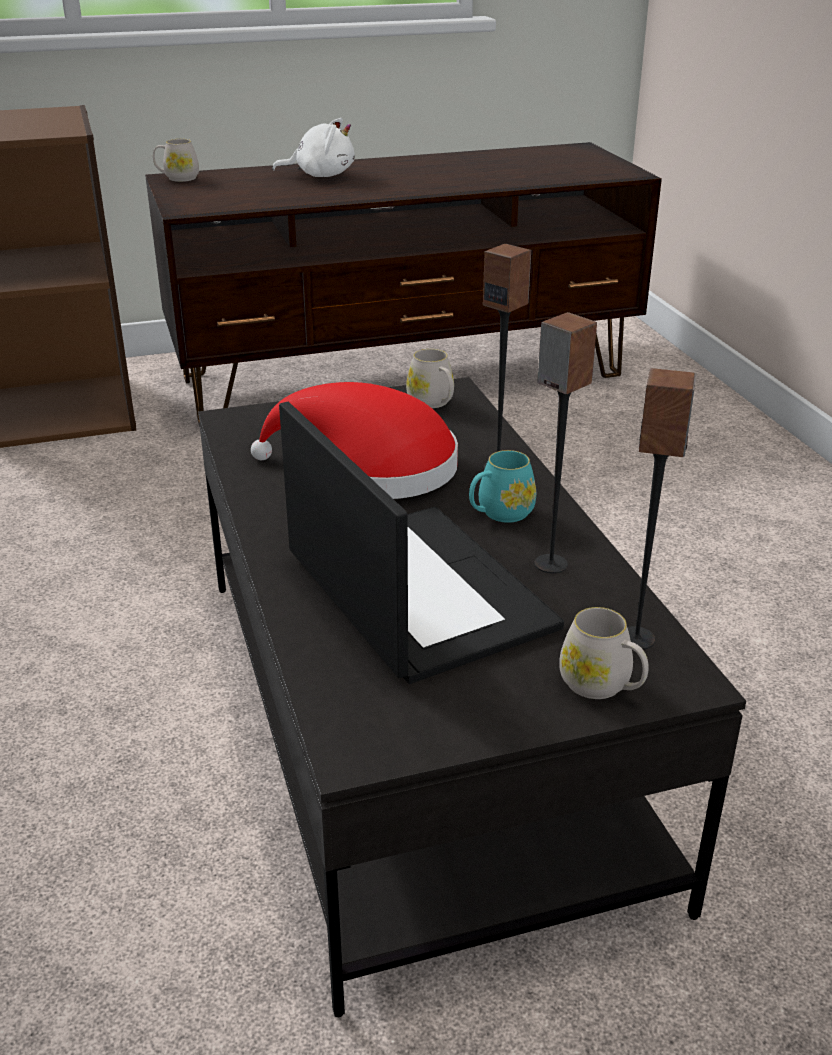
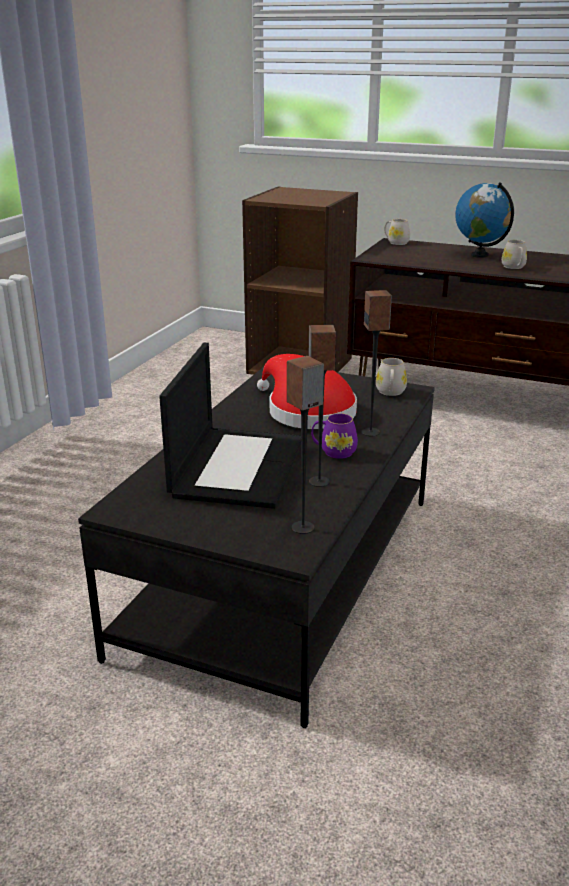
camera: 40 degrees right, 5 degrees down
(321, 175) = (480, 255): white plush toy -> globe
(500, 513) = (334, 452): turquoise mug -> purple mug
(602, 686) = (251, 537): white mug -> white mug (514, 267)

